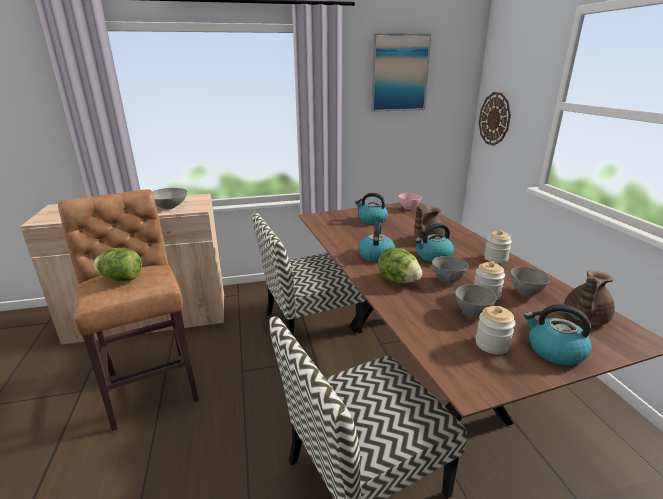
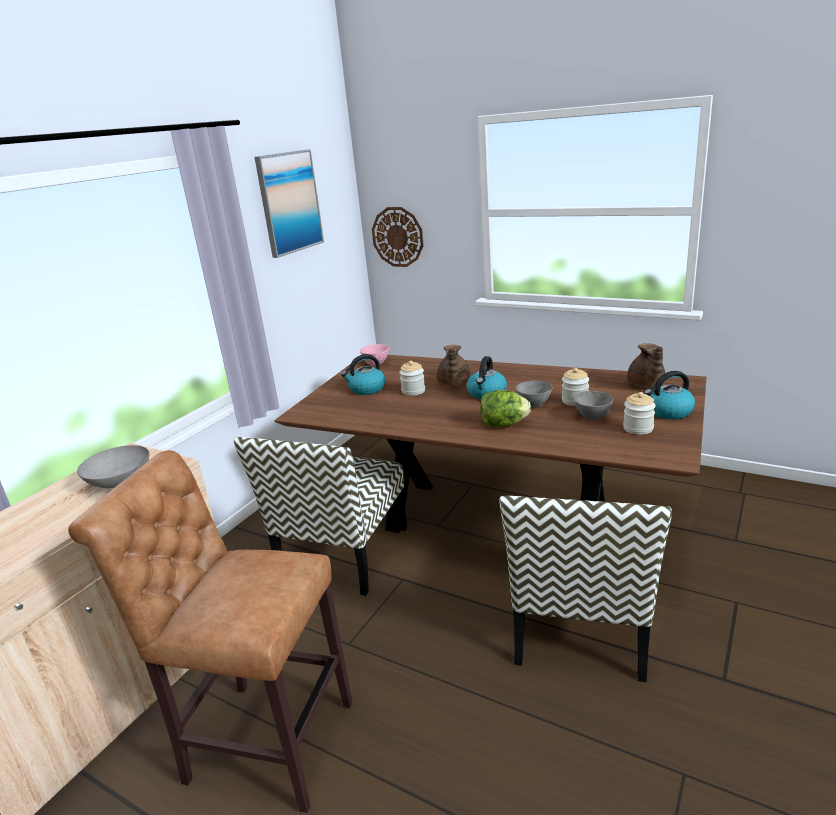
camera: 45 degrees left, 0 degrees up
(121, 279) = (238, 586): lettuce -> none
(376, 255) = (443, 416): kettle -> none
(495, 259) = (530, 373): jar -> jar (413, 391)
(526, 293) = (592, 387): grey bowl -> none

